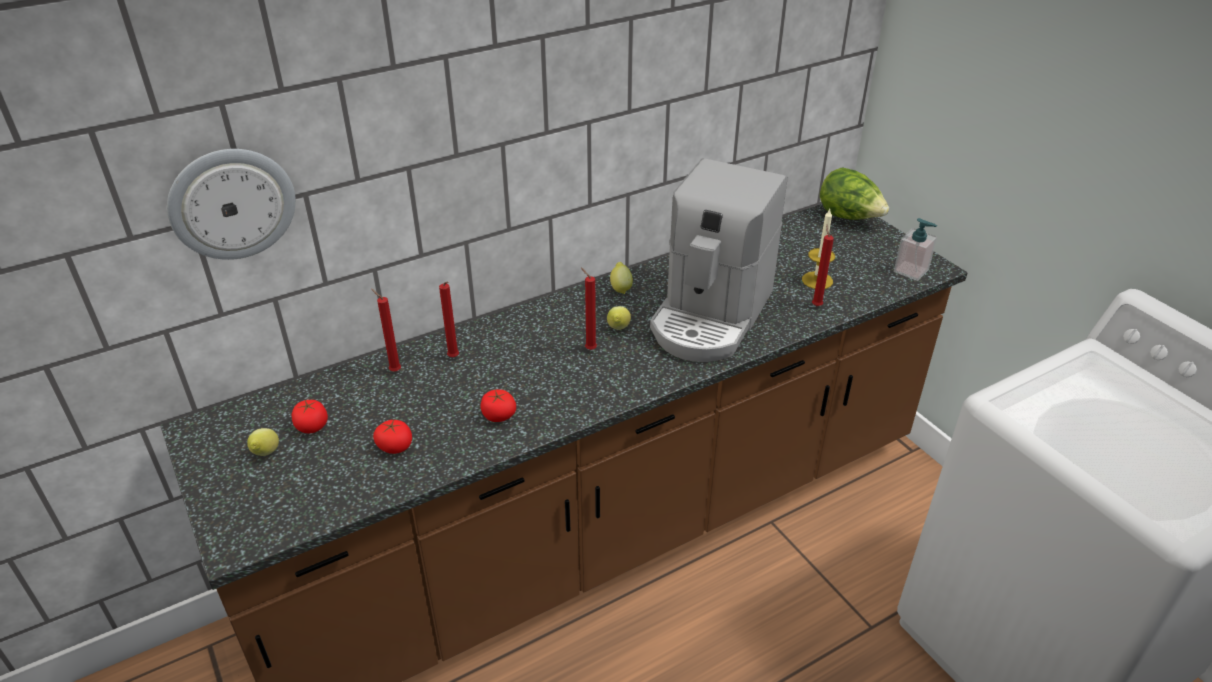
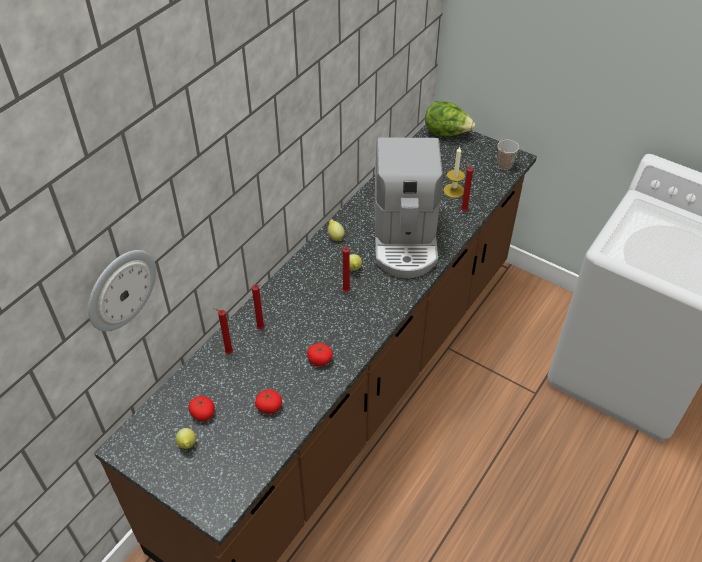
camera: 25 degrees left, 10 degrees up
(911, 271) = (504, 165): soap dispenser -> cup

